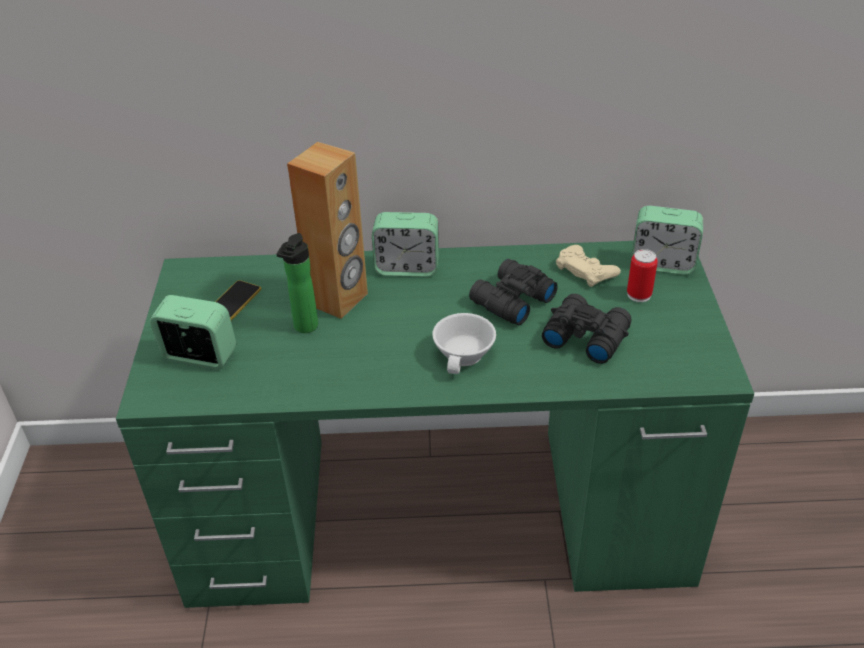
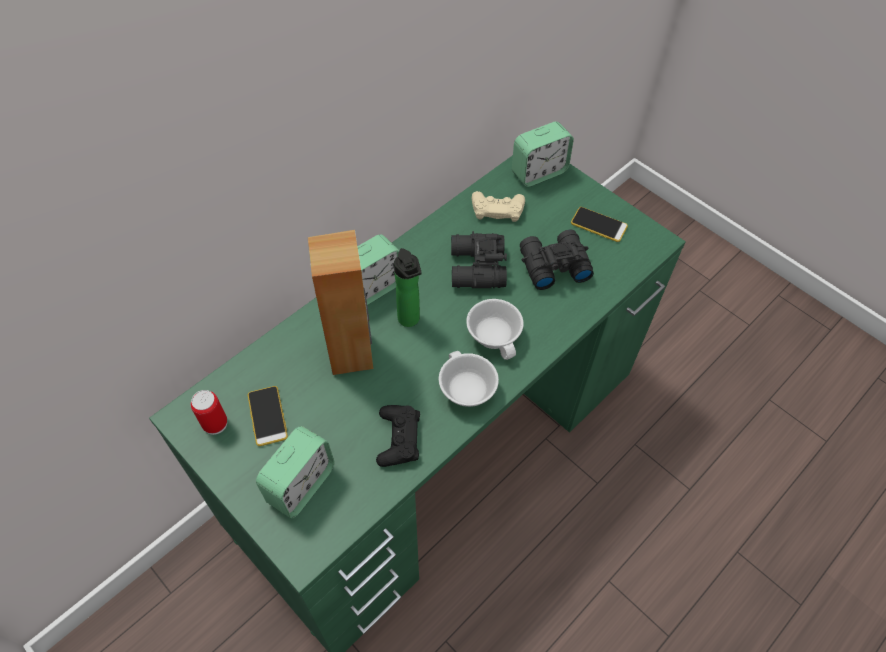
camera: 45 degrees left, 15 degrees up
(199, 357) = (301, 485): alarm clock -> alarm clock turned 150 degrees clockwise
(300, 373) = (398, 438): none -> black game controller
(304, 328) = (355, 397): bottle -> bottle (410, 321)
(390, 375) = (464, 390): none -> white cup
(639, 294) = (550, 208): can -> can (215, 423)
(672, 331) = (598, 225): none -> phone

